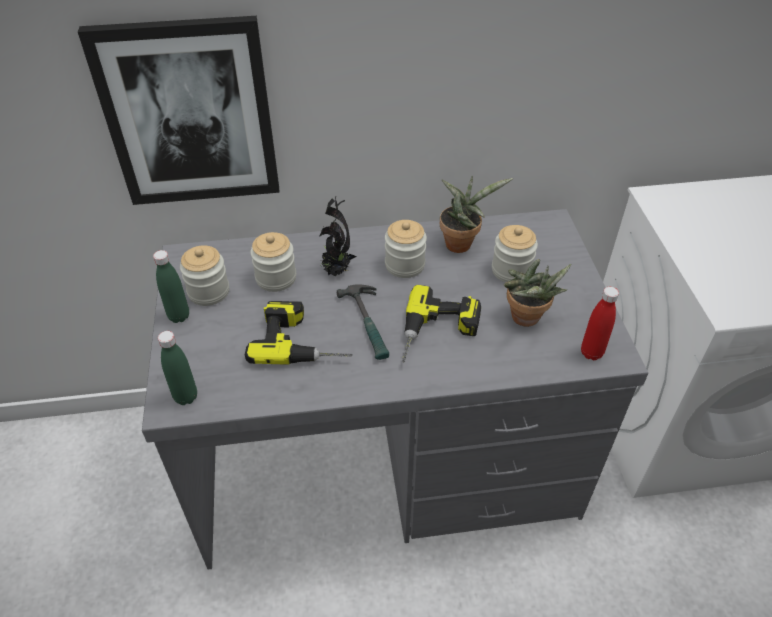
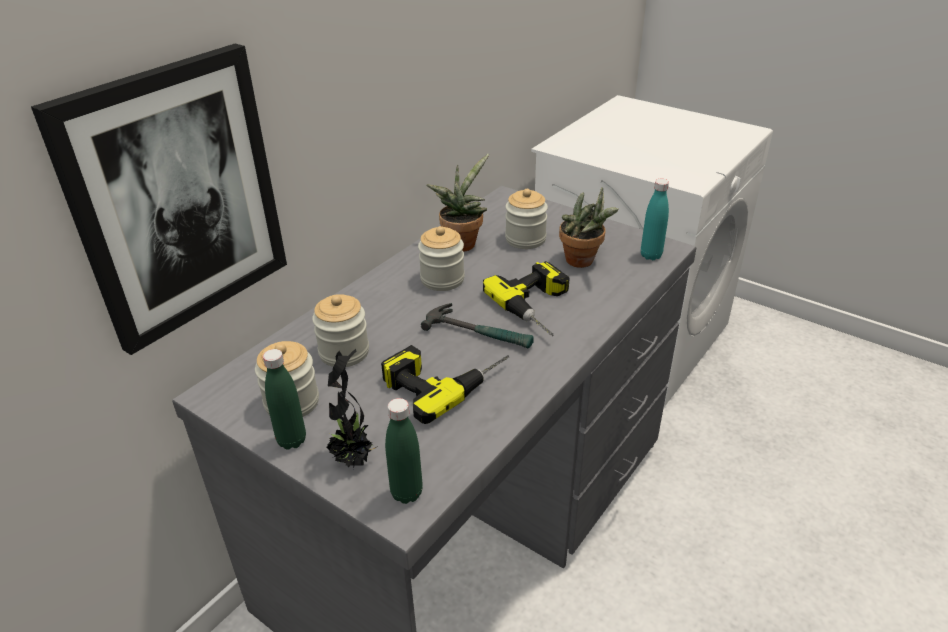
camera: 45 degrees left, 10 degrees down
(337, 271) = (392, 315): potted plant -> potted plant (354, 460)
(591, 353) = (651, 255): red bottle -> turquoise bottle

